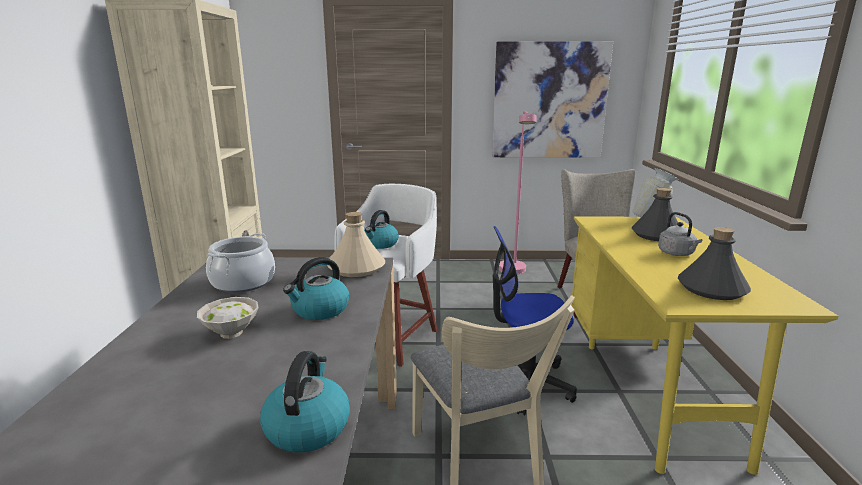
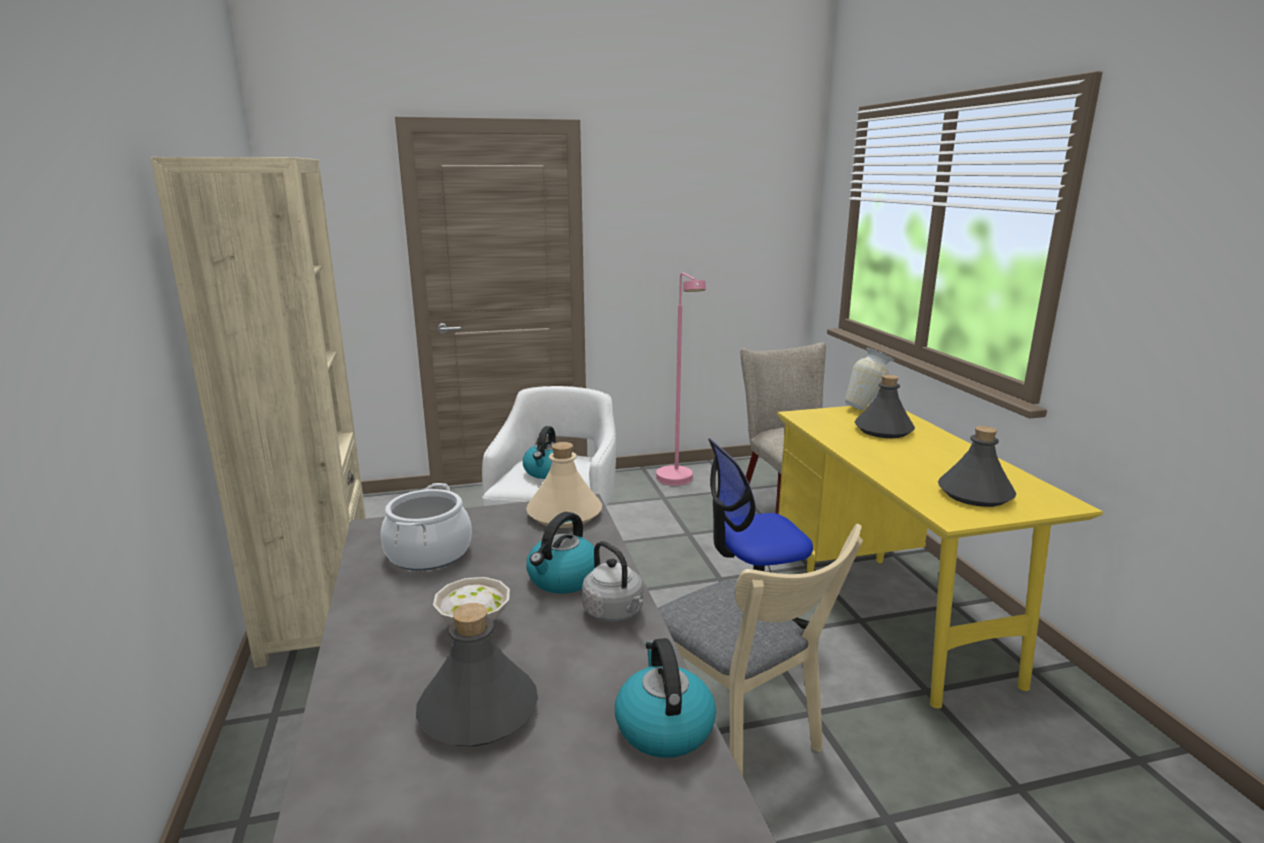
camera: 15 degrees left, 0 degrees up
(184, 390) = (479, 711): none -> grey bottle
(549, 101) = (707, 257): picture -> none
(677, 254) = (918, 453): grey kettle -> grey kettle (615, 613)

